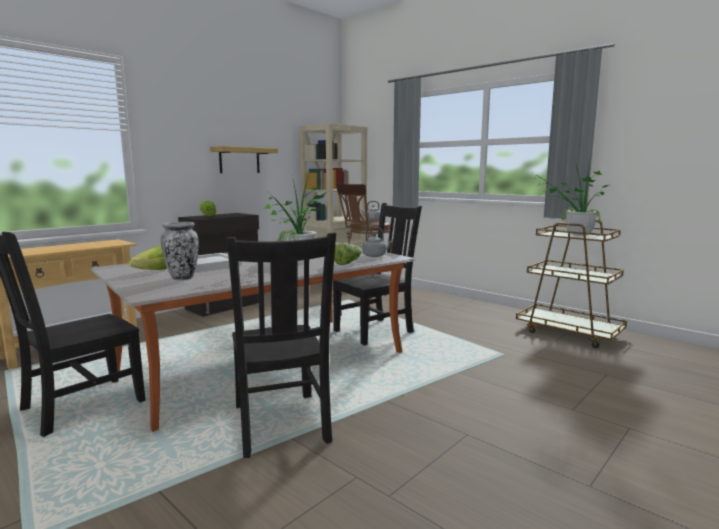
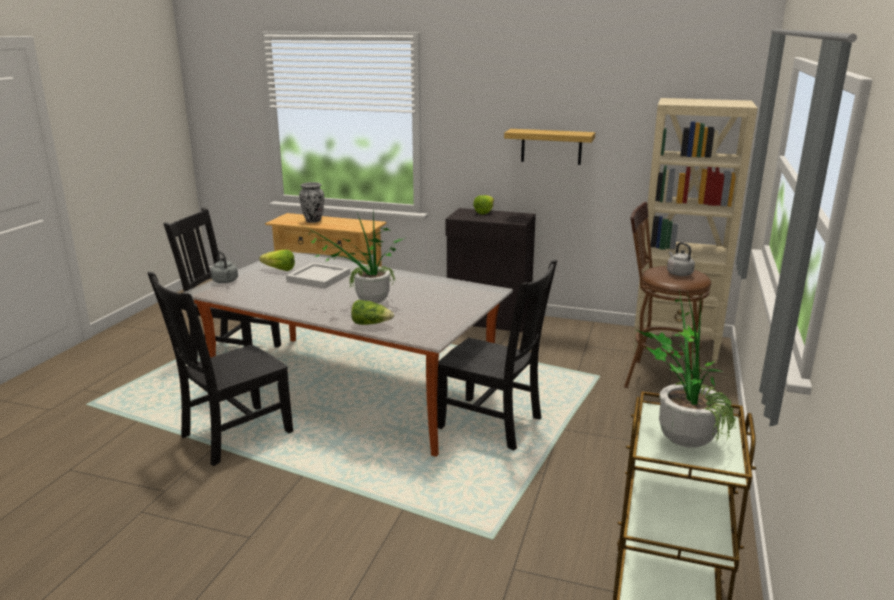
camera: 65 degrees right, 10 degrees up
(182, 278) = (261, 284): vase -> vase (313, 221)
(375, 256) = (428, 328): grey kettle -> grey kettle (226, 281)

